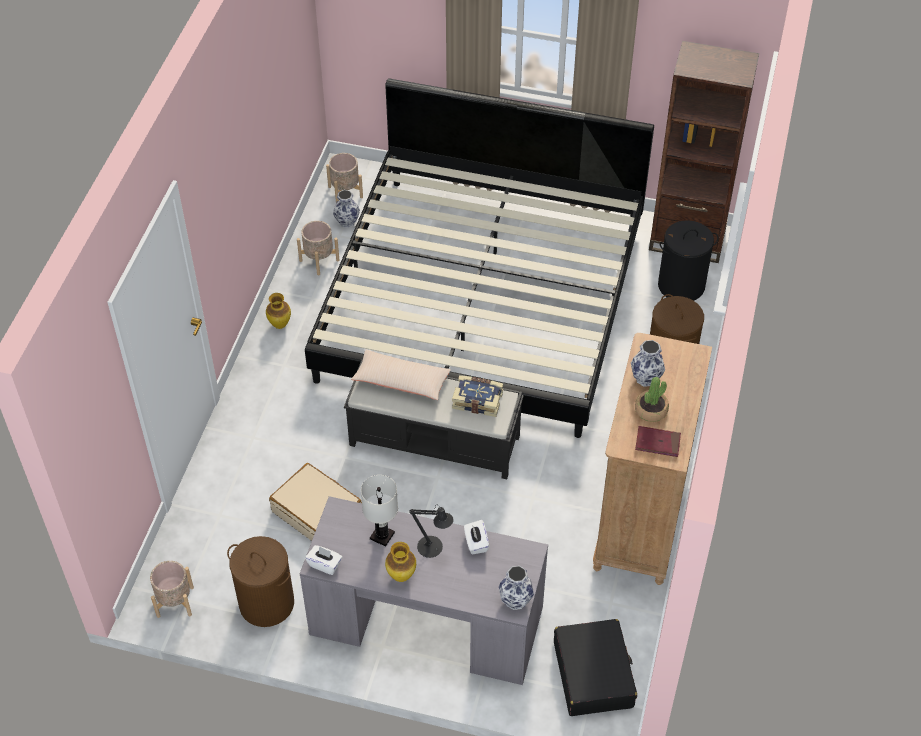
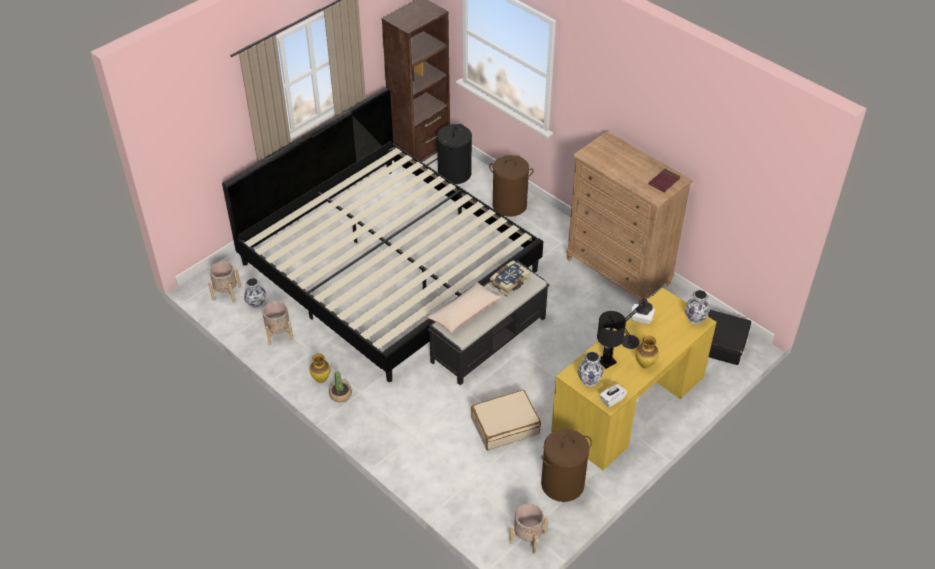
camera: 60 degrees left, 5 degrees down
(381, 536) = (606, 361): white table lamp -> black table lamp
(426, 619) = (627, 403): grey desk -> yellow desk
(645, 378) = (611, 166): vase -> vase (589, 381)
(651, 410) = (638, 174): potted plant -> potted plant (340, 394)

